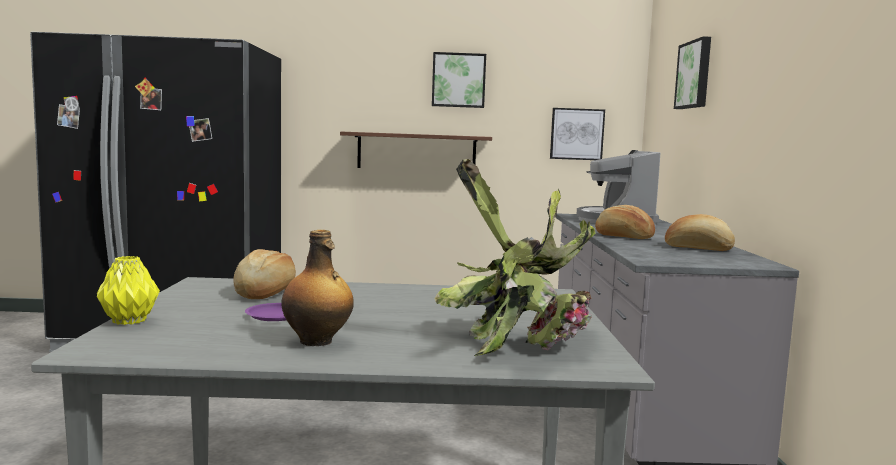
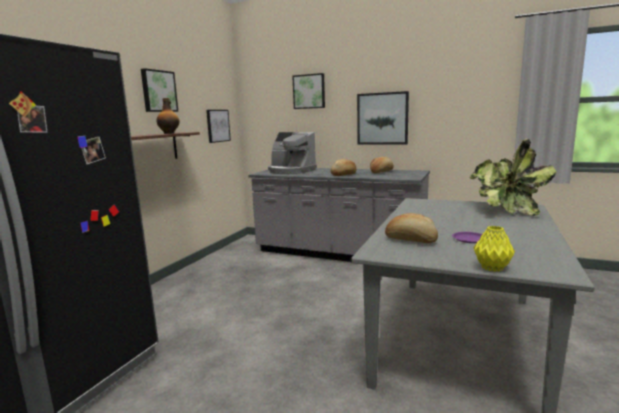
camera: 65 degrees left, 5 degrees up
(317, 341) = (518, 234): bottle -> bottle (169, 133)
(759, 131) = (382, 118): none -> picture

